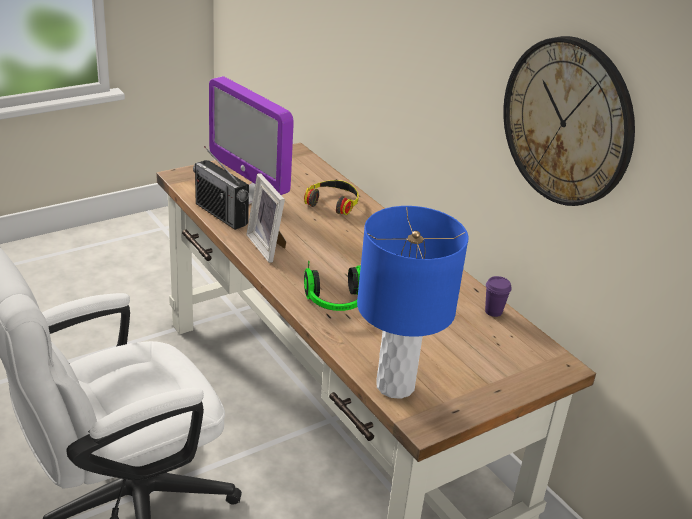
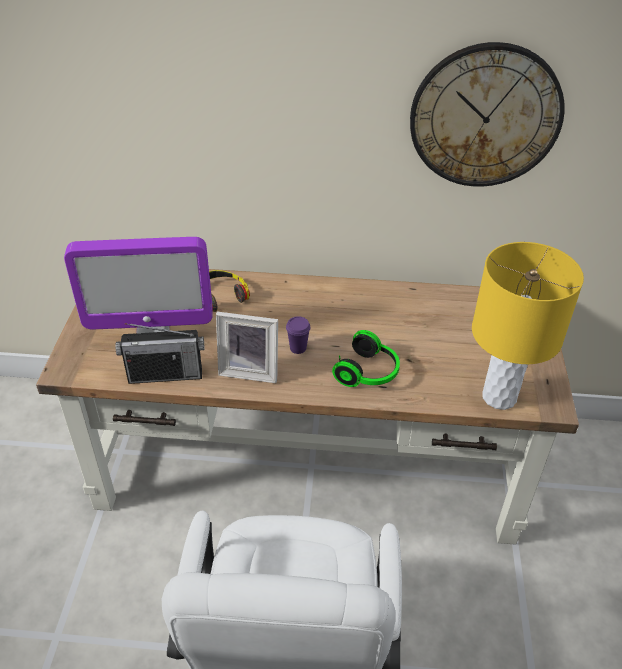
camera: 50 degrees left, 10 degrees up
(394, 386) = (499, 397): blue table lamp -> yellow table lamp
(493, 311) = (446, 296): purple cup -> purple cup (298, 348)

